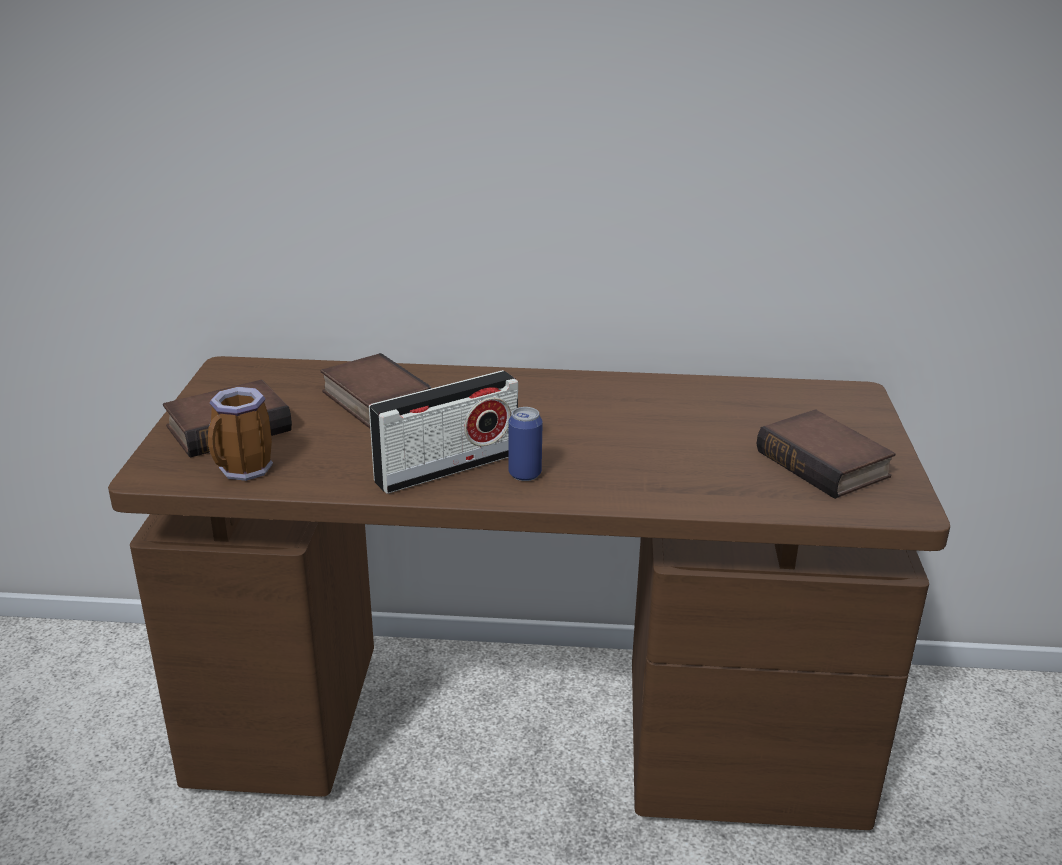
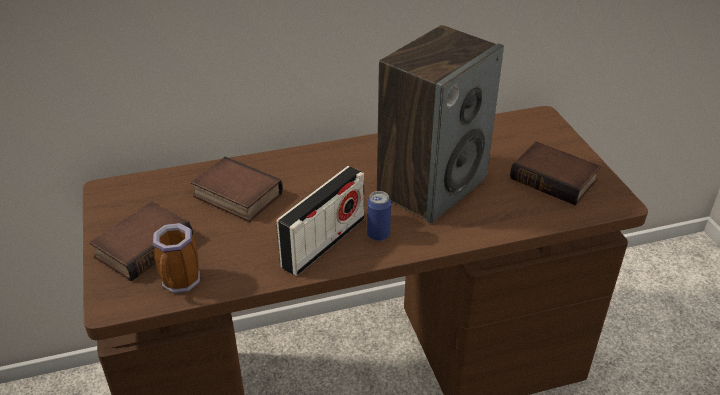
camera: 20 degrees left, 10 degrees up
(637, 438) = (432, 186): none -> speaker

